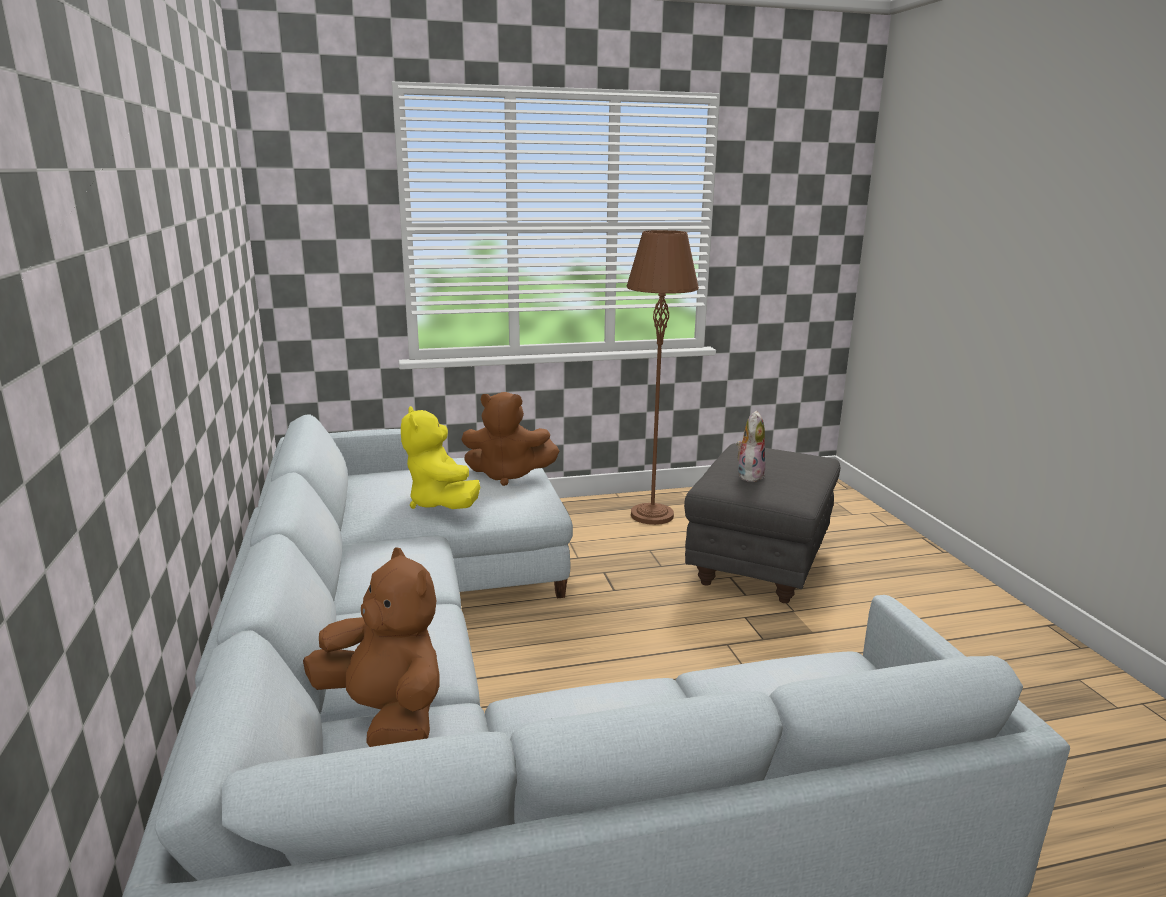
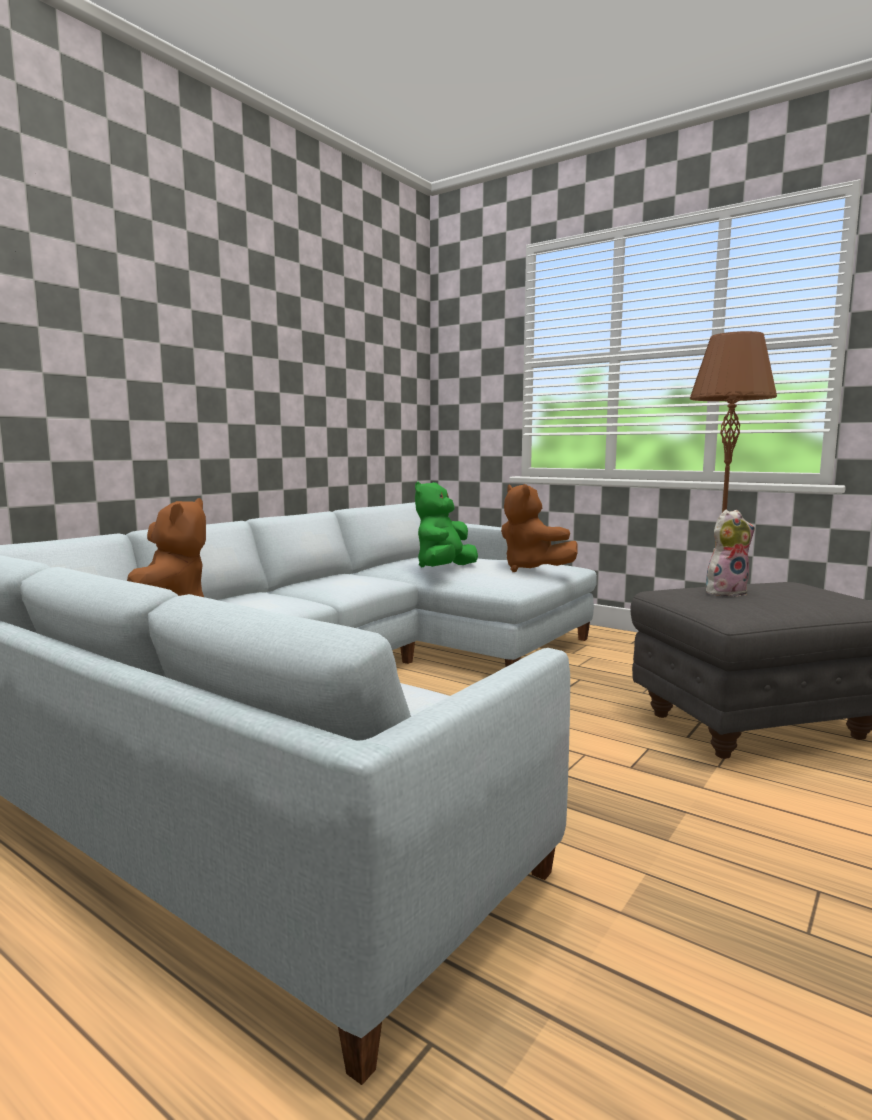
camera: 50 degrees right, 10 degrees down
(441, 504) = (444, 569): yellow plush toy -> green plush toy

